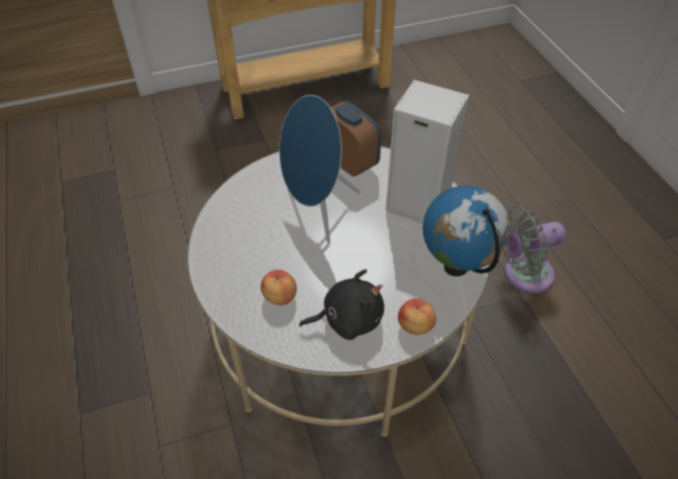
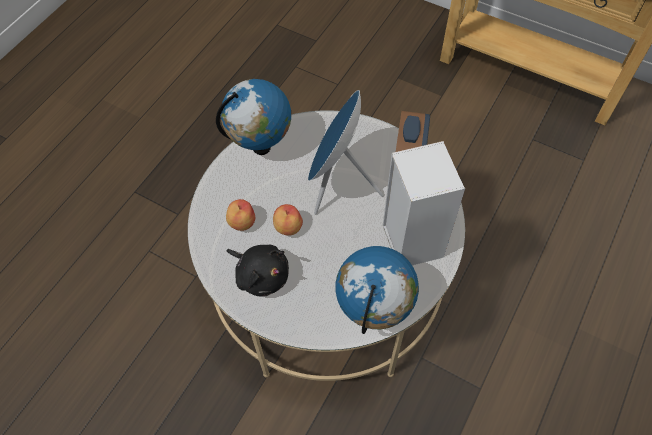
camera: 50 degrees right, 10 degrees up
(219, 234) = (261, 146): none -> globe
(415, 326) = (292, 321): apple -> apple (287, 227)
(523, 275) = (503, 375): grey fan -> none

